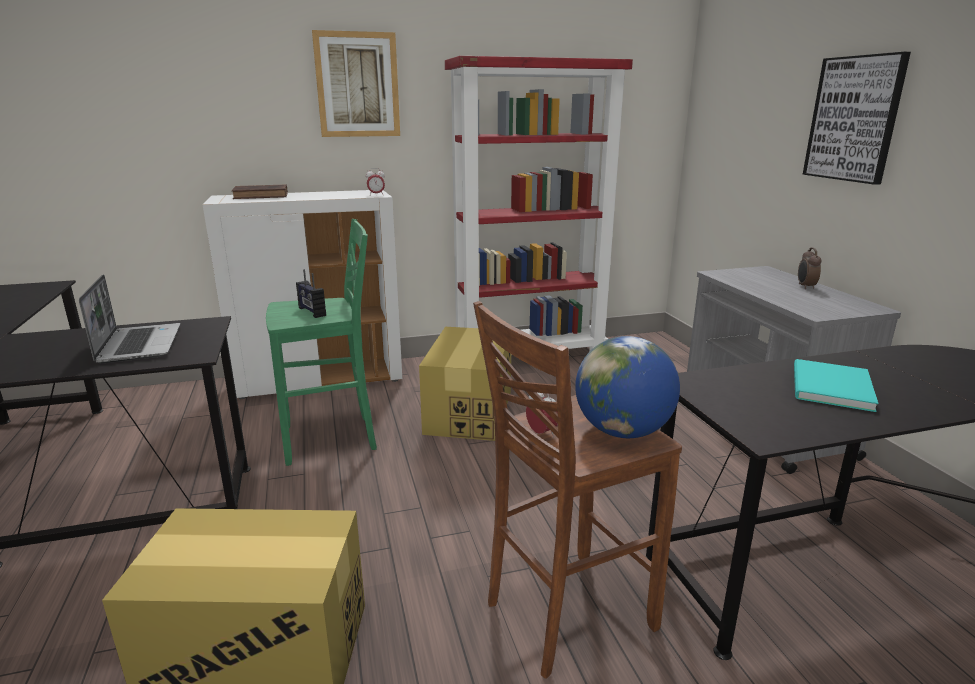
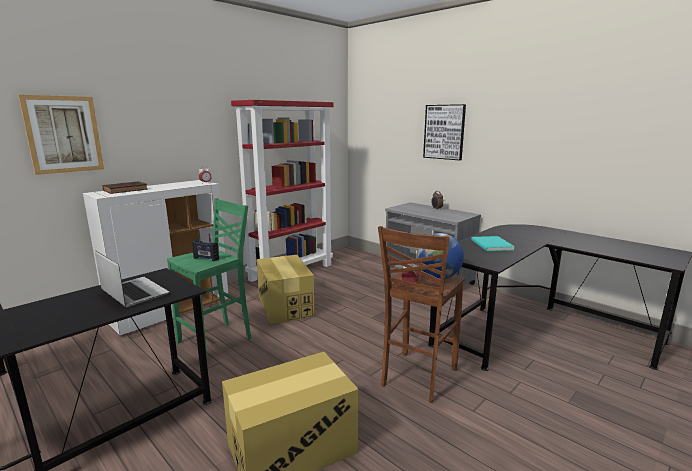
camera: 30 degrees left, 5 degrees down
(357, 85) = (179, 115): picture -> picture (64, 134)

